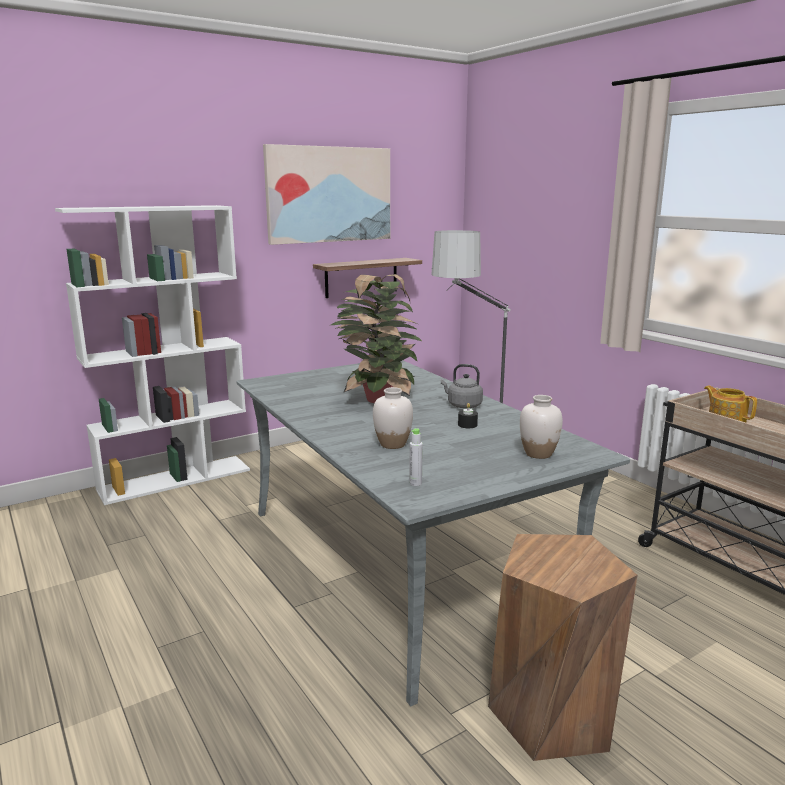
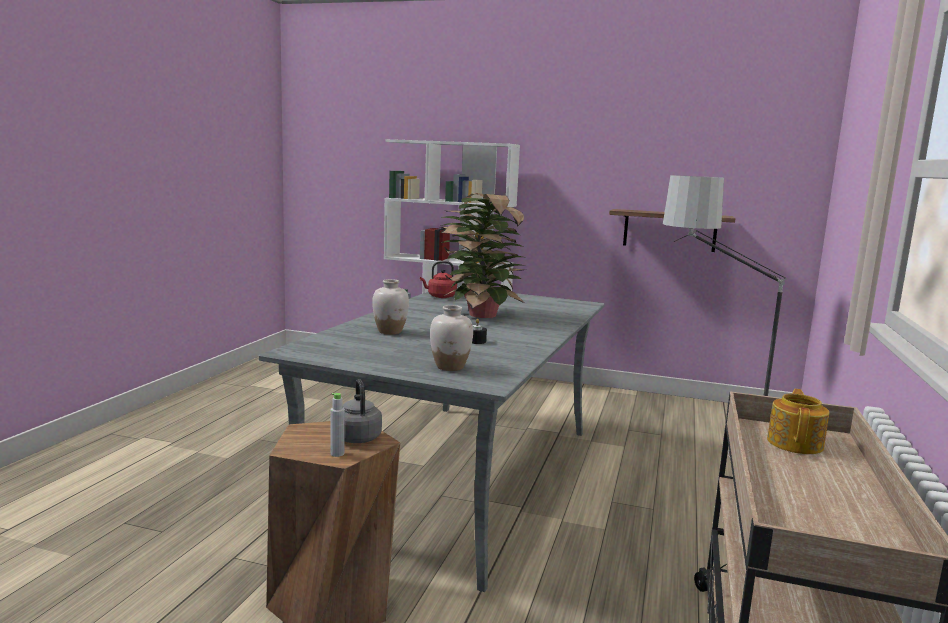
camera: 50 degrees right, 5 degrees down
(285, 394) = (440, 296): none -> red kettle
(329, 194) = (640, 140): picture -> none
(415, 483) = (323, 347): grey bottle -> grey bottle (337, 454)
(462, 405) = (522, 334): grey kettle -> grey kettle (357, 437)

